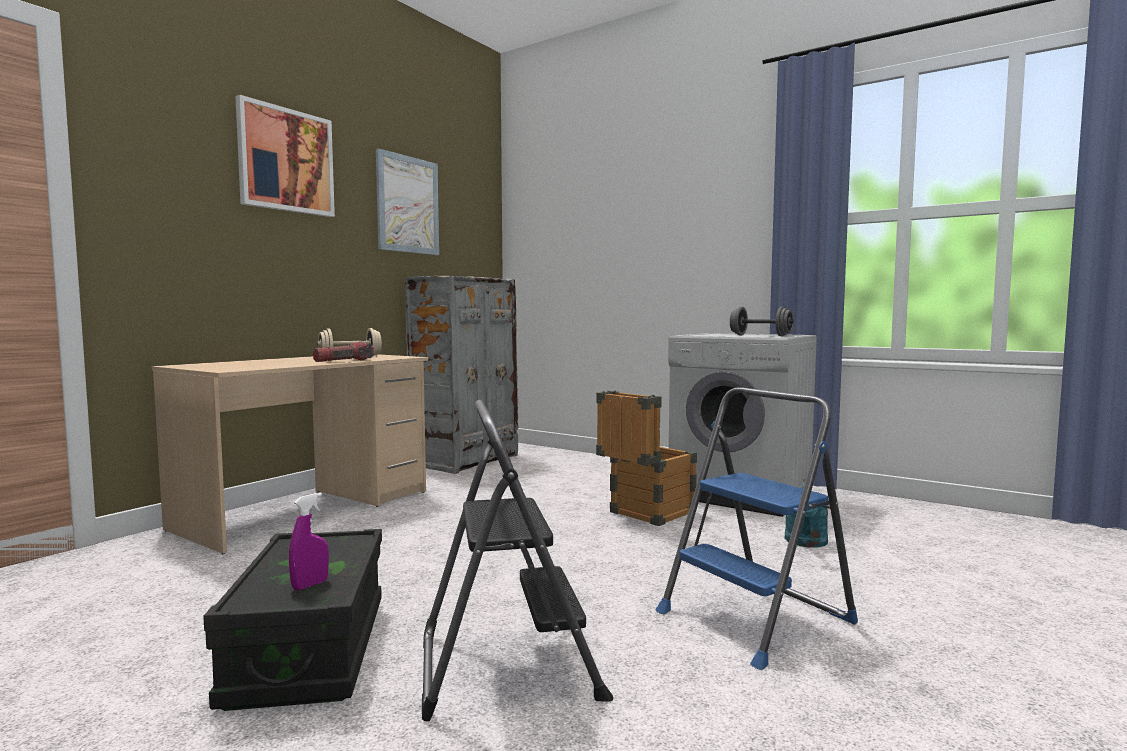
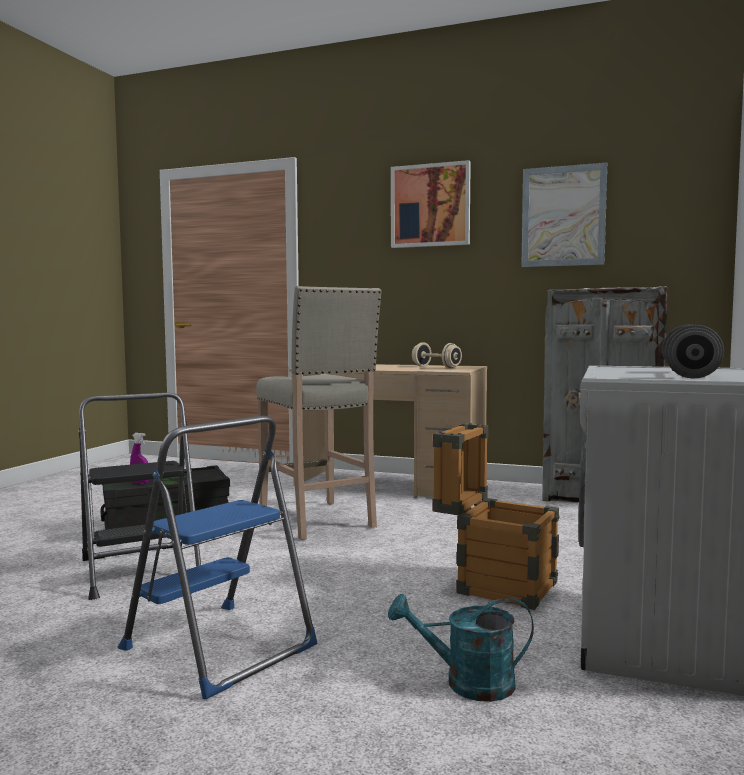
camera: 75 degrees right, 0 degrees up
(344, 361) = (394, 369): flashlight -> none
(408, 553) = (317, 520): none -> beige stool

